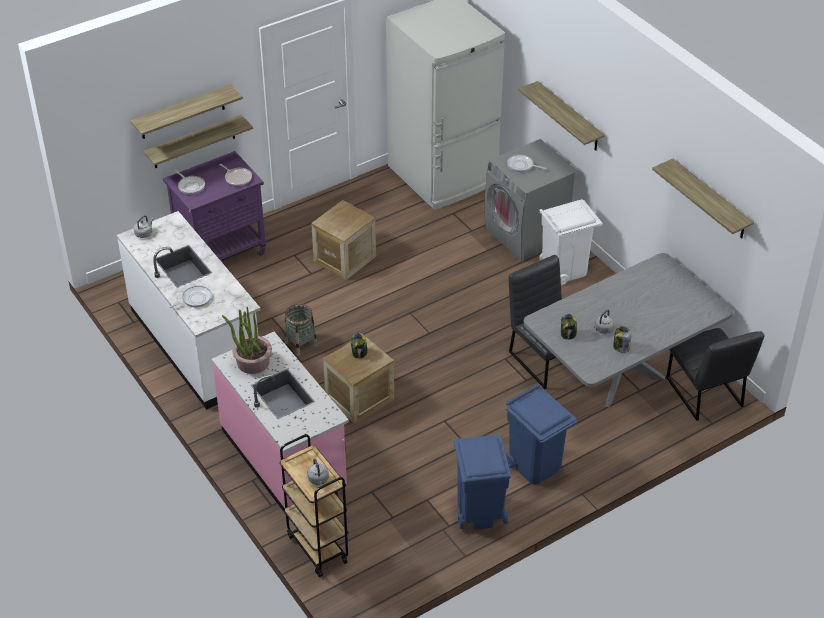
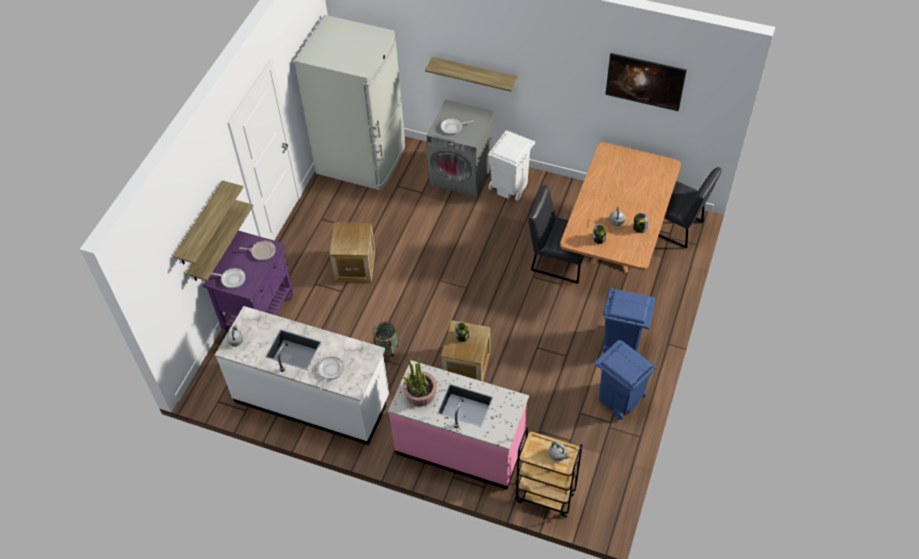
camera: 35 degrees left, 10 degrees up
(620, 378) = (616, 246): grey dining table -> brown dining table
(710, 200) = (643, 91): shelf -> picture

